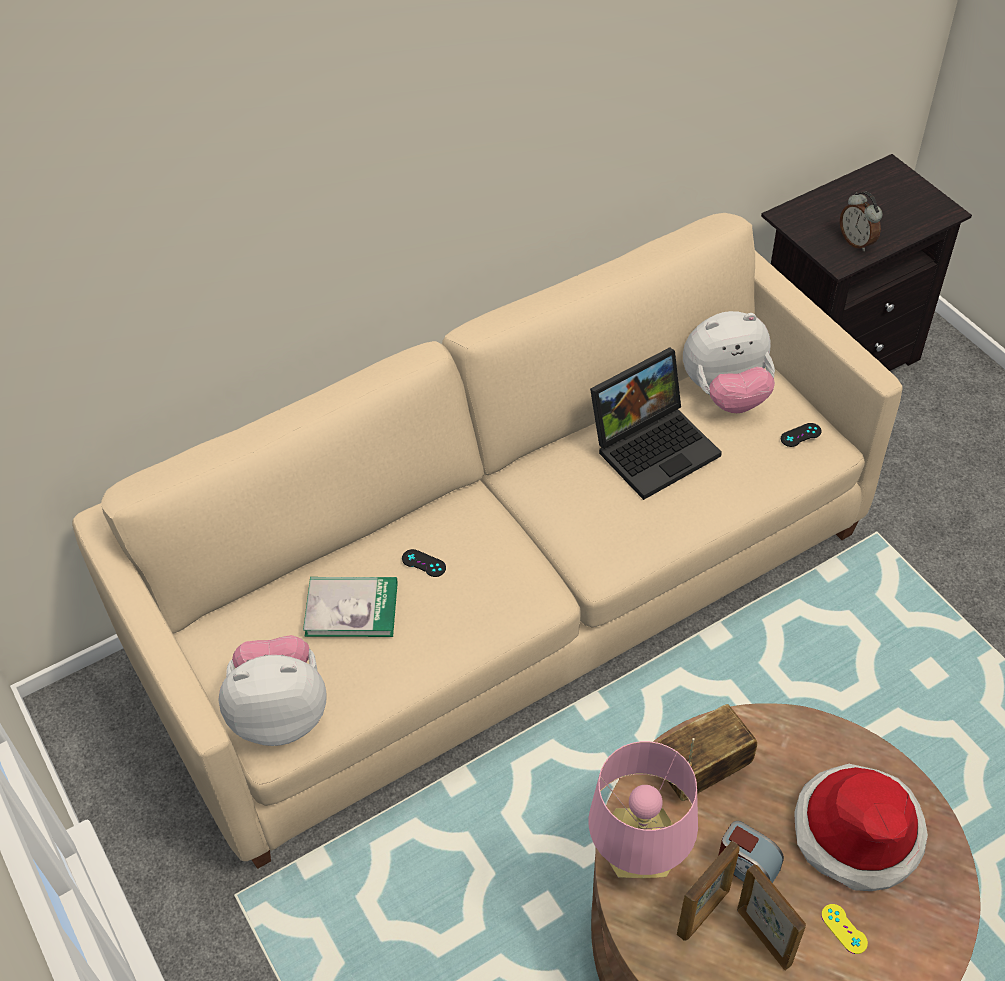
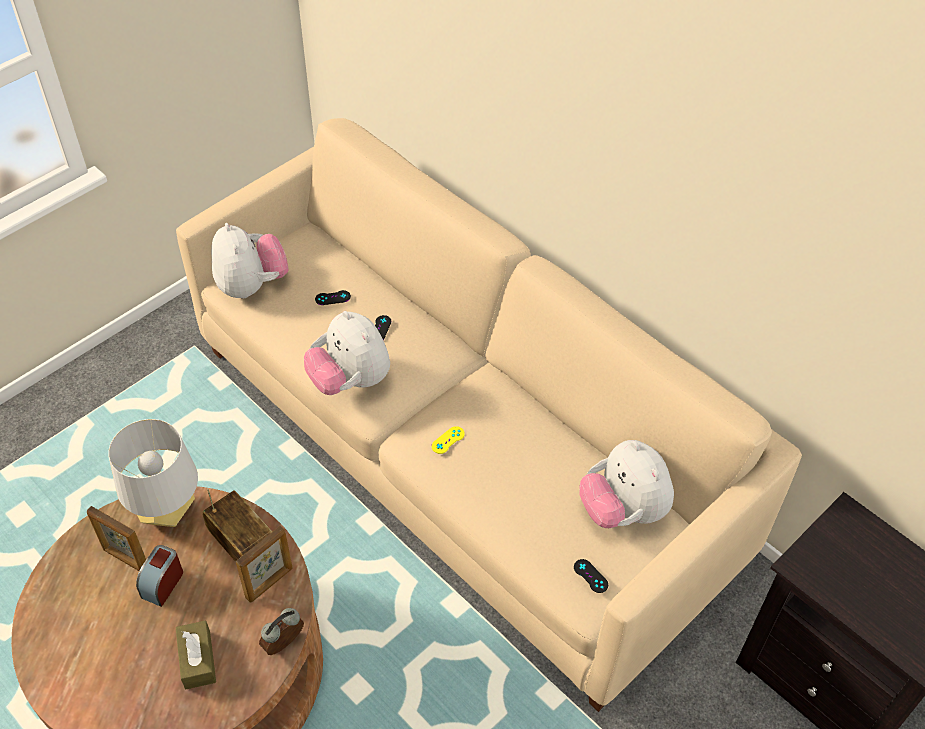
camera: 75 degrees right, 0 degrees up
(351, 609) = (332, 298): book -> black game controller
(498, 606) = (350, 380): none -> plush toy
(639, 856) = (168, 513): pink table lamp -> grey table lamp
(654, 446) = (536, 458): laptop -> none
(764, 936) = (107, 600): picture frame -> picture frame (270, 583)
(844, 929) = (114, 654): yellow game controller -> yellow game controller (448, 440)
(857, 242) = (836, 580): alarm clock -> alarm clock (285, 645)
(857, 831) = (197, 660): hat -> brown tissue box

